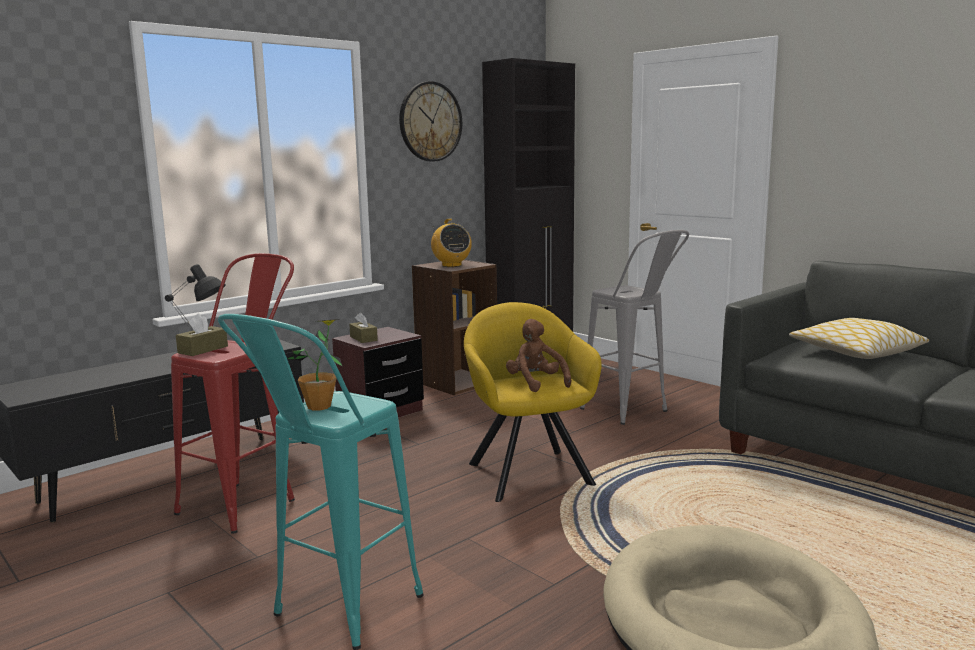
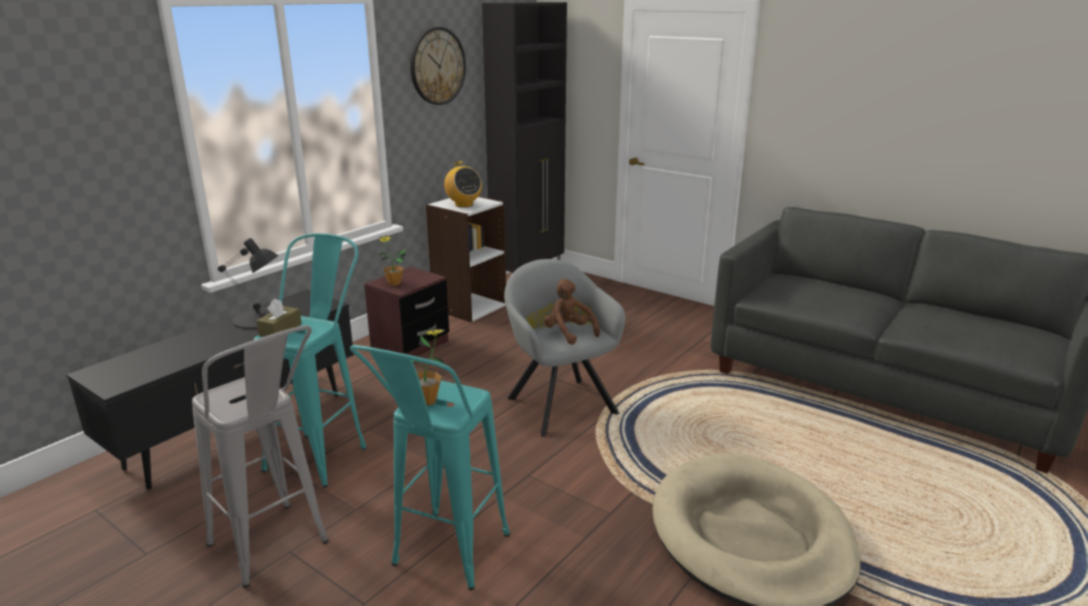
camera: 10 degrees left, 10 degrees up
(249, 500) = (325, 451): red stool -> turquoise stool
(363, 338) = (394, 283): brown tissue box -> potted plant
(456, 382) = (469, 307): brown bookcase -> white bookcase
(528, 471) = (559, 402): yellow armchair -> grey armchair
(633, 414) = (631, 335): grey stool -> grey stool (277, 553)
(855, 352) = (822, 292): pillow -> none

